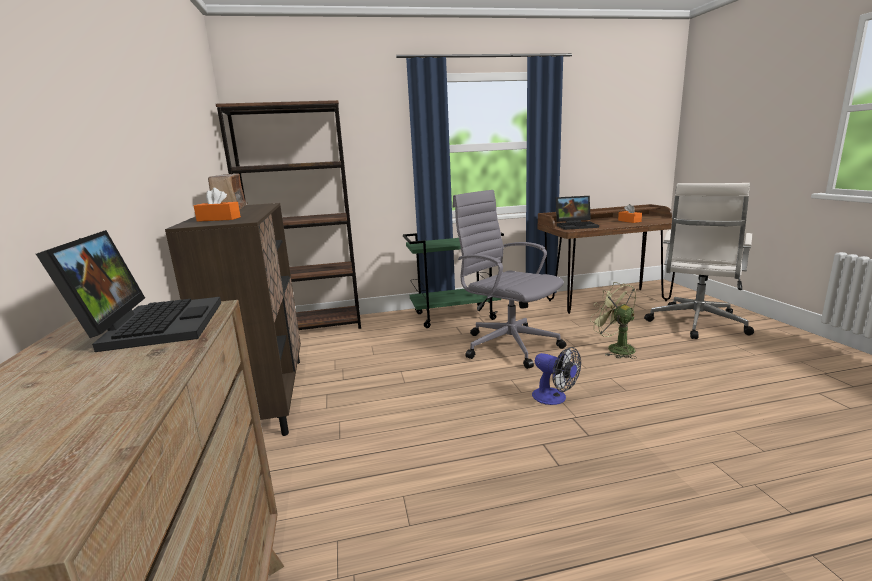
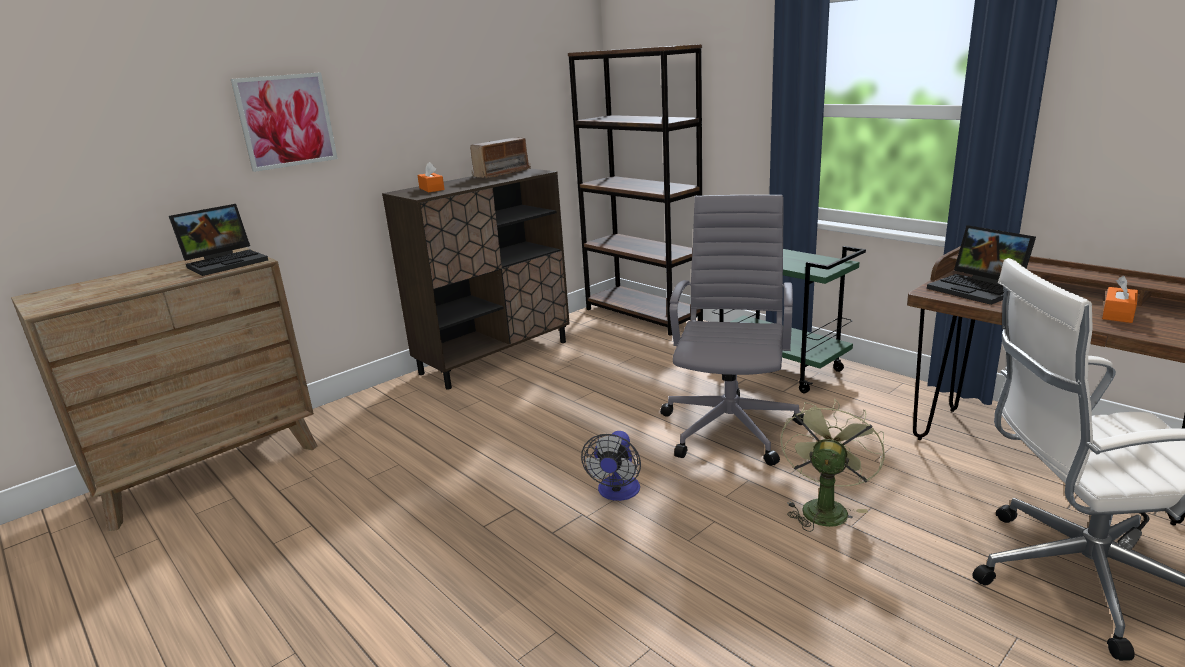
camera: 60 degrees right, 5 degrees up
(75, 113) = (286, 121): none -> picture

